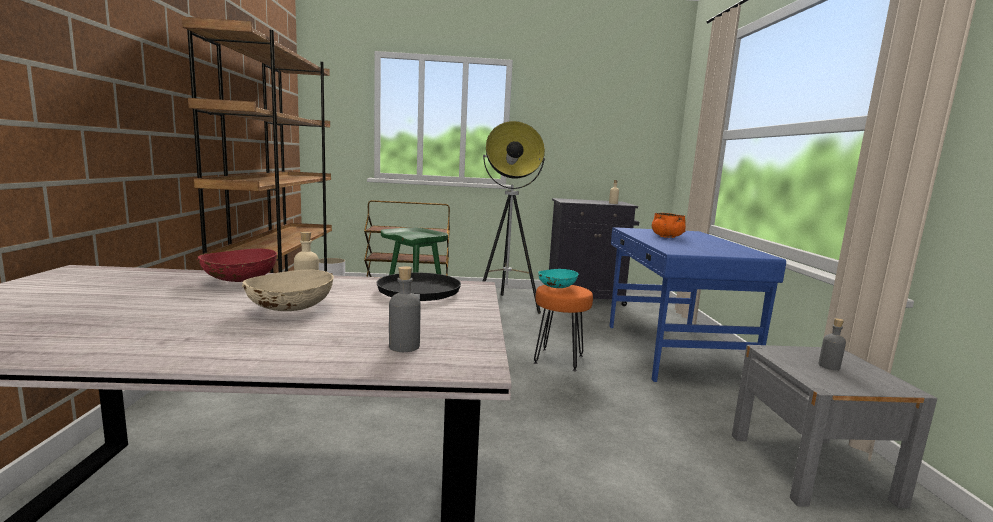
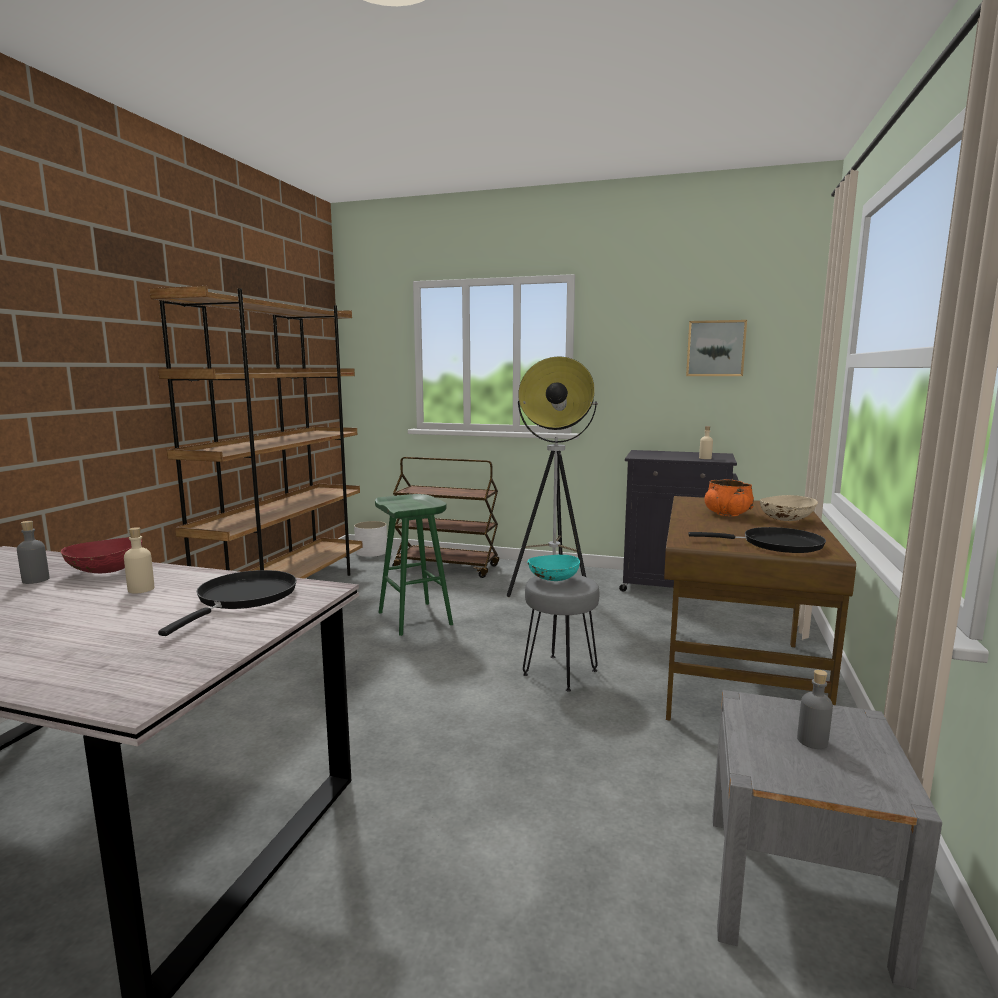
camera: 20 degrees right, 0 degrees up
(290, 309) = (90, 612): beige bowl -> beige bowl (786, 520)
(404, 346) = (113, 668): grey bottle -> grey bottle (35, 580)
(558, 359) = (560, 672): orange stool -> grey stool
(613, 125) = (715, 348): none -> picture
(672, 352) = (735, 678): blue desk -> brown desk
(727, 252) = (776, 544): none -> black frying pan

